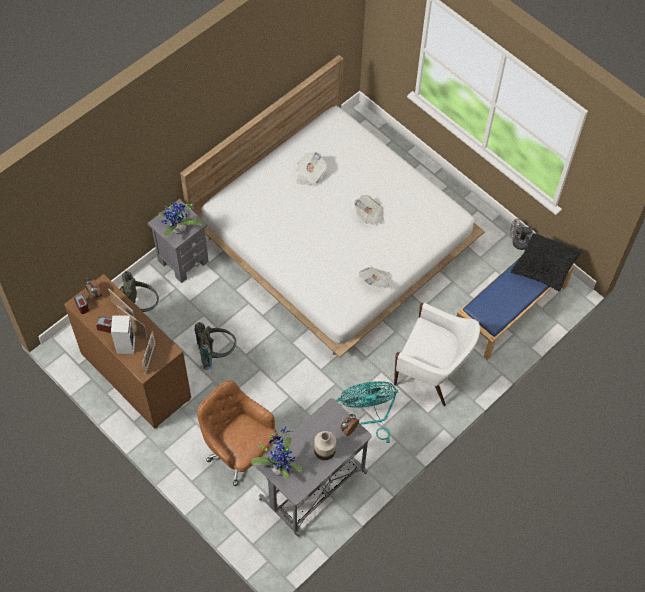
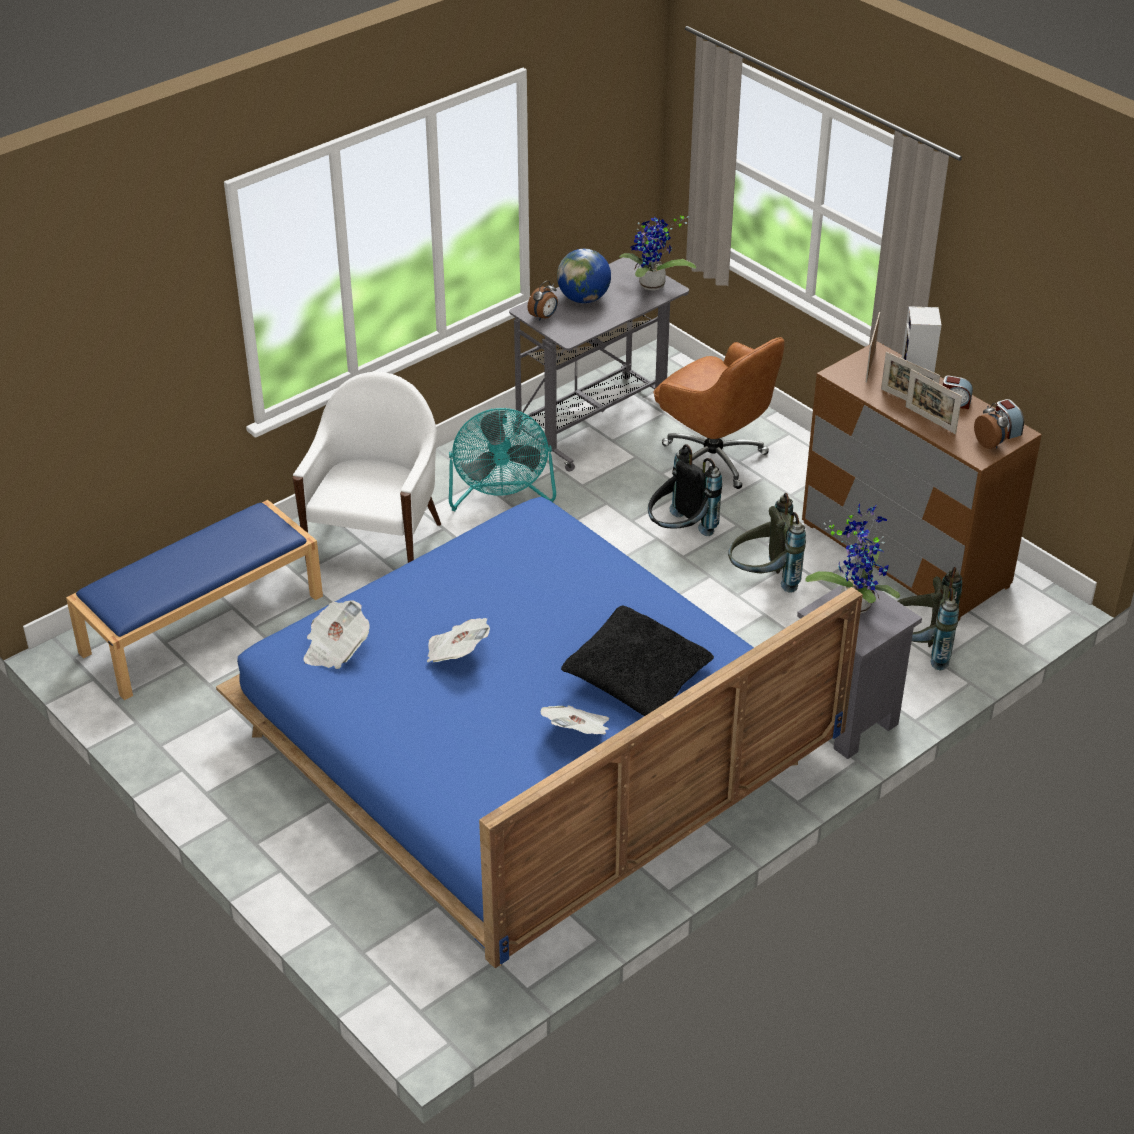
camera: 175 degrees left, 20 degrees down
(262, 387) = (679, 533): none -> black backpack
(324, 450) = (583, 299): beige vase -> globe
(336, 239) = (524, 749): white bed -> blue bed
(375, 281) = (464, 551): newspaper -> newspaper (335, 649)
(432, 371) = (376, 544): white armchair -> white armchair turned 75 degrees clockwise
(517, 242) = (143, 729): grey fan -> none
(544, 266) = (125, 589): black pillow -> black pillow (637, 677)

